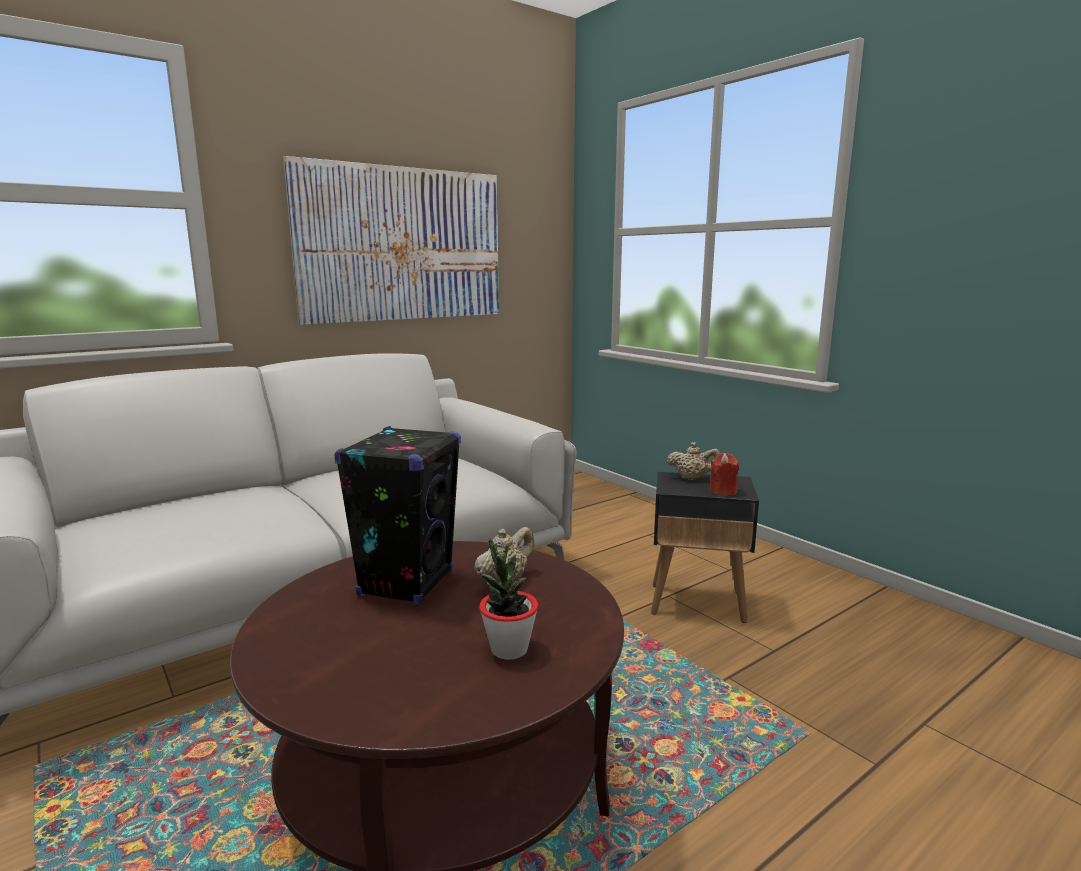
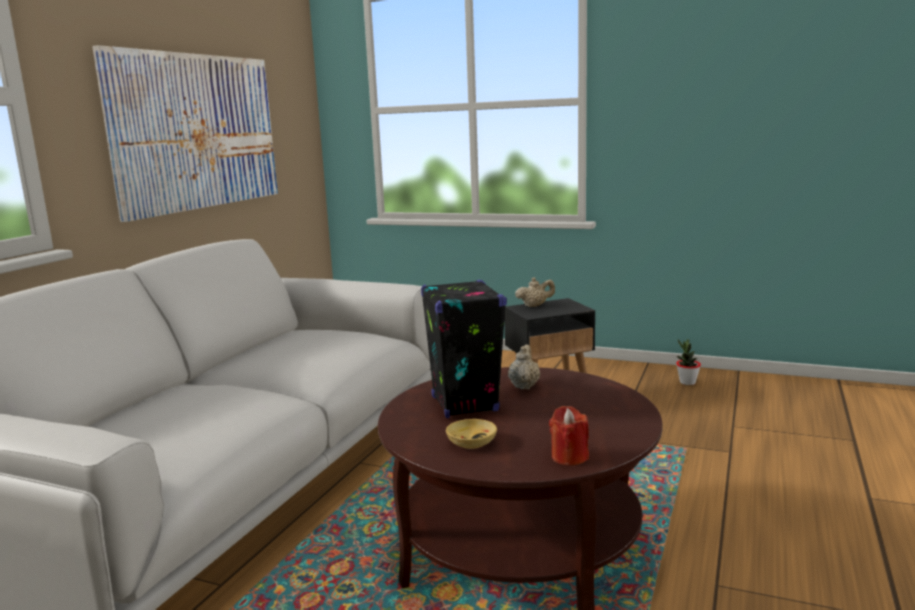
camera: 30 degrees left, 0 degrees up
(322, 639) = (471, 443): none -> beige bowl
(509, 649) = (591, 414): potted plant -> potted plant (687, 382)
(723, 491) = (566, 309): red candle -> red candle (569, 457)

